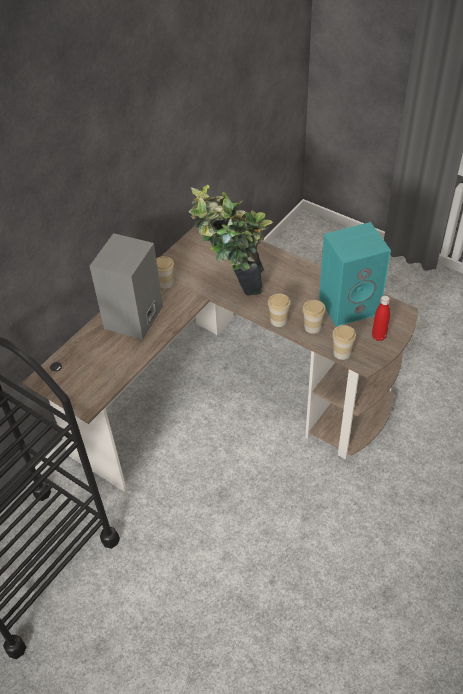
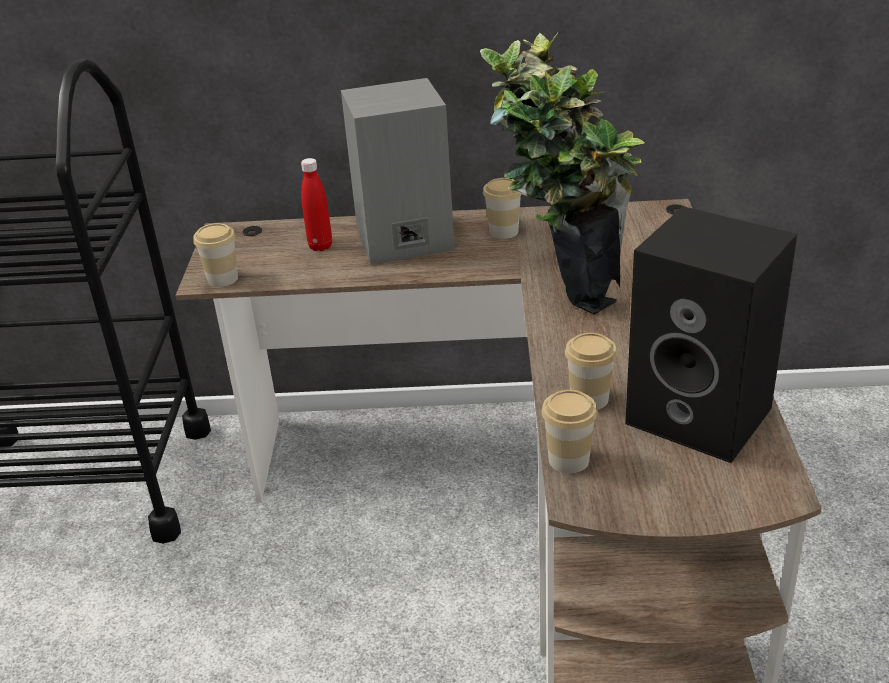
camera: 55 degrees right, 15 degrees down
(278, 320) = (557, 358): cup -> cup (222, 279)
(350, 304) = (703, 415): turquoise speaker -> black speaker
(378, 336) = (669, 487): red bottle -> red bottle (320, 246)

